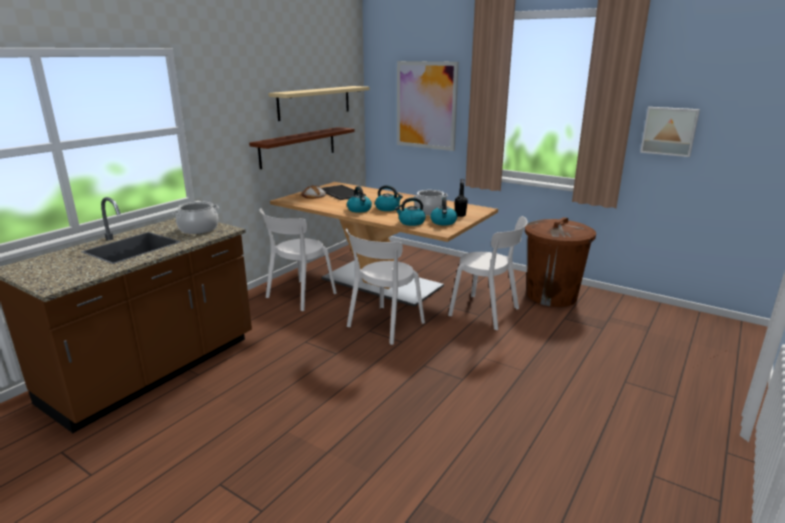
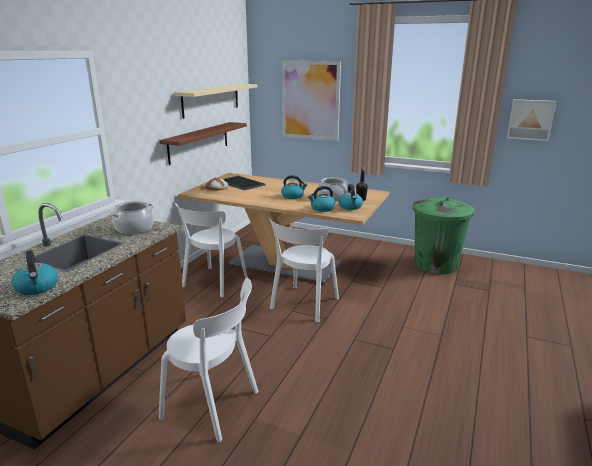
camera: 10 degrees left, 0 degrees up
(359, 210) = (268, 199): kettle -> kettle (37, 287)
(487, 313) = (388, 284): white chair -> white chair (214, 406)
(552, 296) = (436, 264): brown trash can -> green trash can

